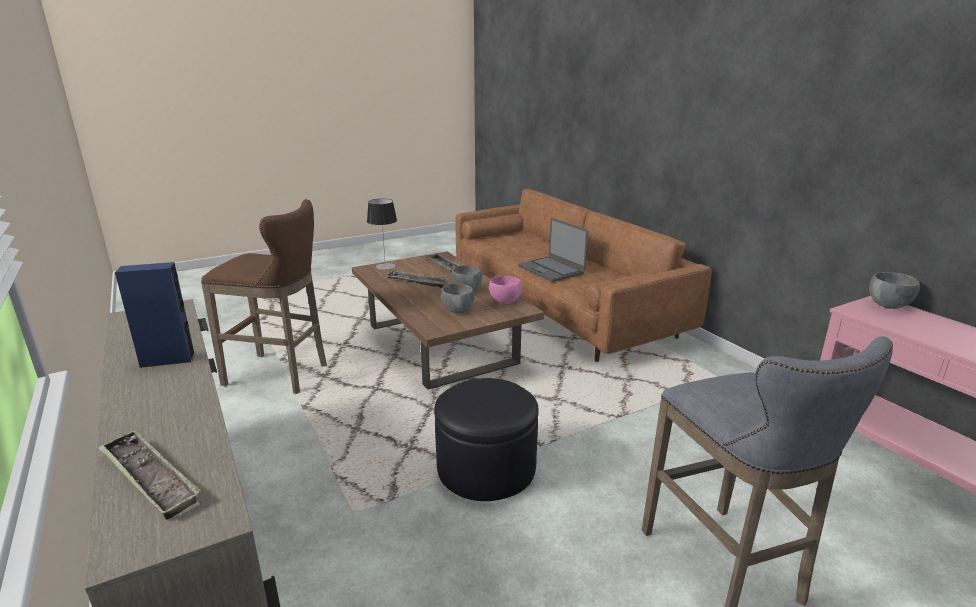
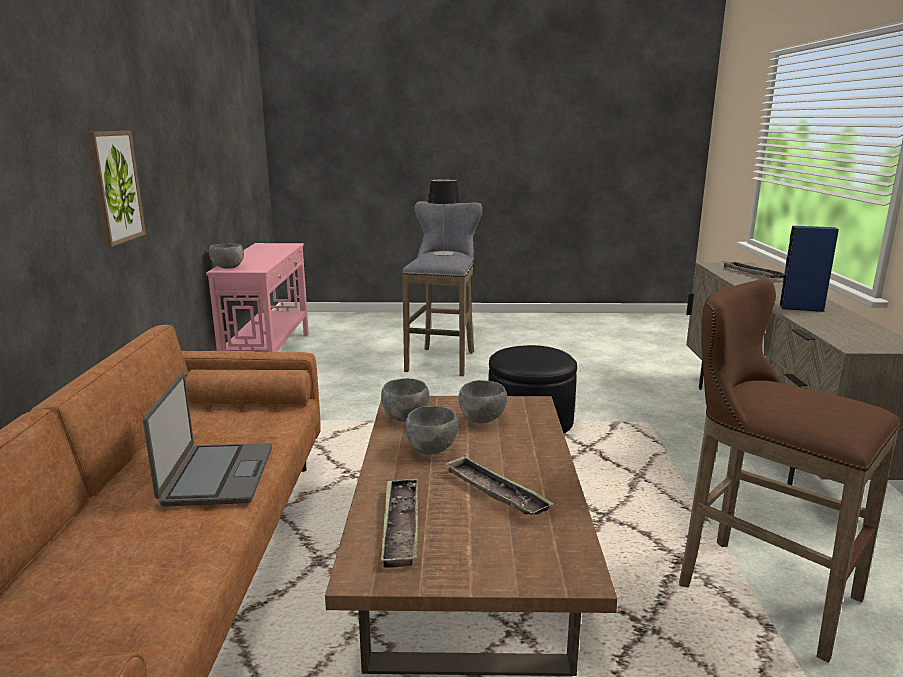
camera: 150 degrees left, 5 degrees down
(385, 266) = (530, 569): table lamp -> table lamp (443, 253)
(505, 301) = (405, 417): pink bowl -> grey bowl
(749, 151) = (115, 187): none -> picture

